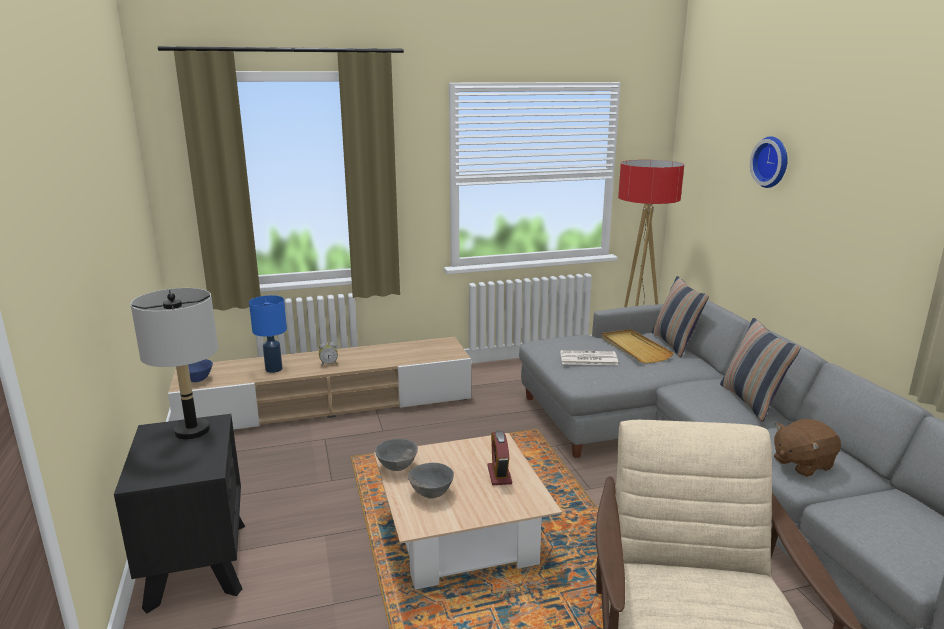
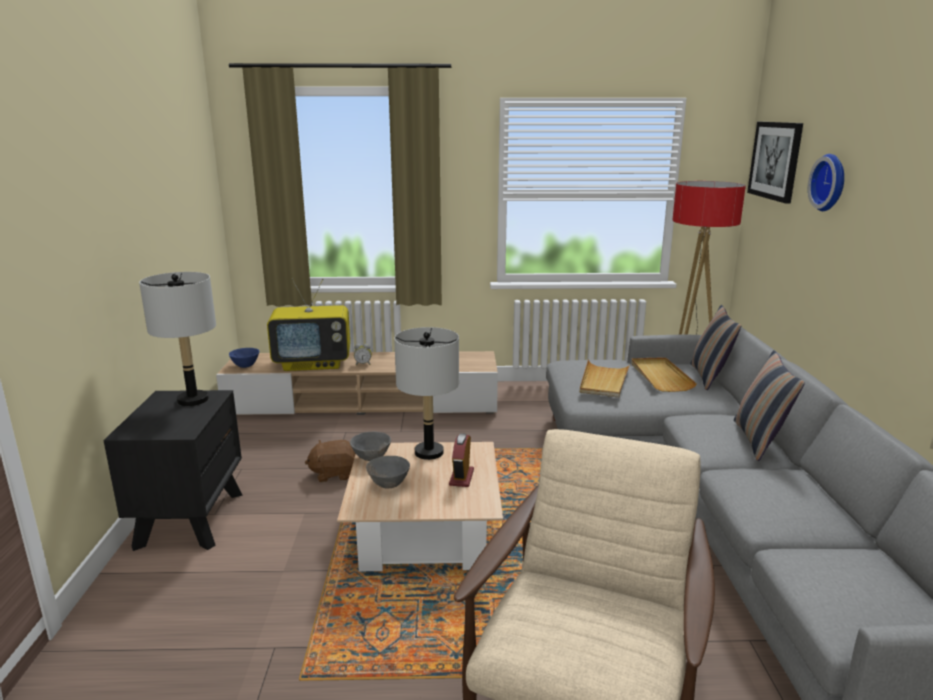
camera: 15 degrees right, 0 degrees up
(274, 369) = (313, 363): blue table lamp -> television
(452, 453) = (428, 452): none -> grey table lamp
(587, 359) = (603, 381): newspaper -> beige tray
(706, 140) = (775, 160): none -> picture
(801, 463) = (776, 507): brown plush toy -> brown plush toy (334, 474)

